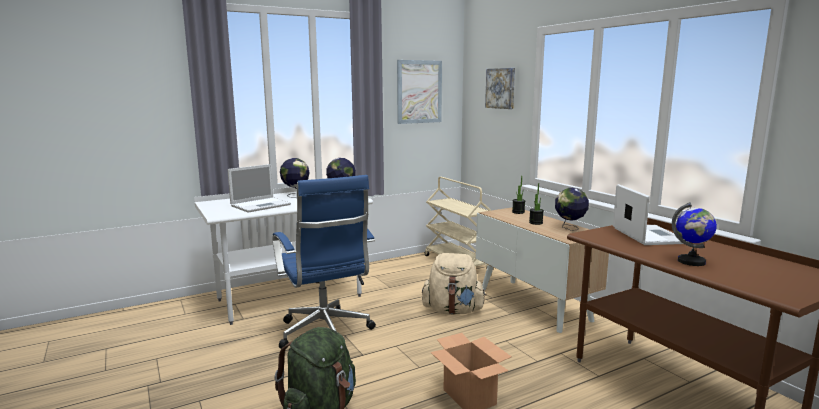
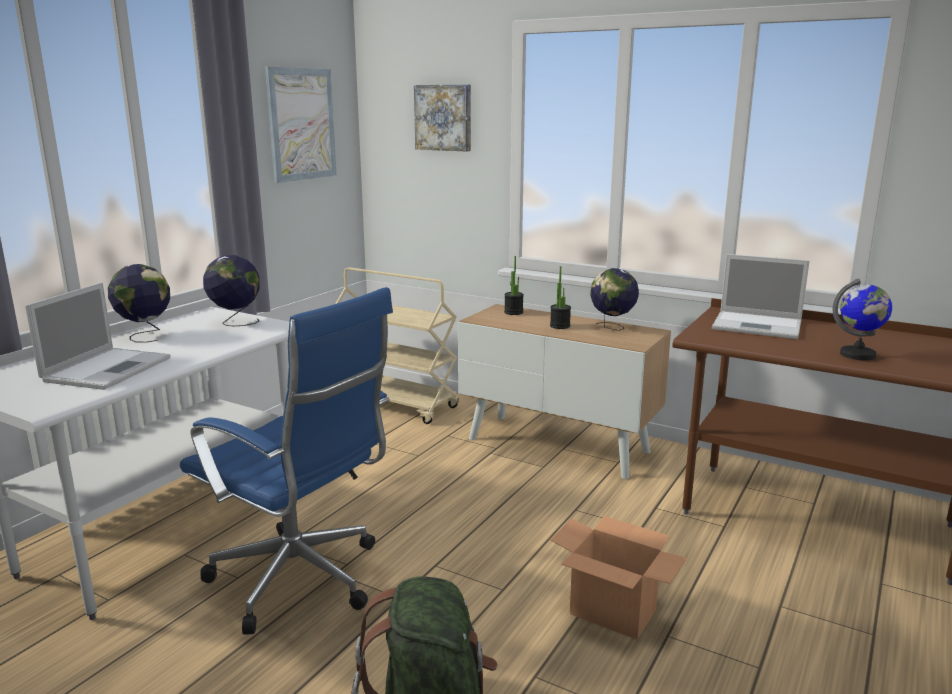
camera: 30 degrees left, 5 degrees up
(453, 311) = (463, 483): beige backpack -> none
(647, 235) = (759, 326): laptop -> laptop turned 150 degrees clockwise

